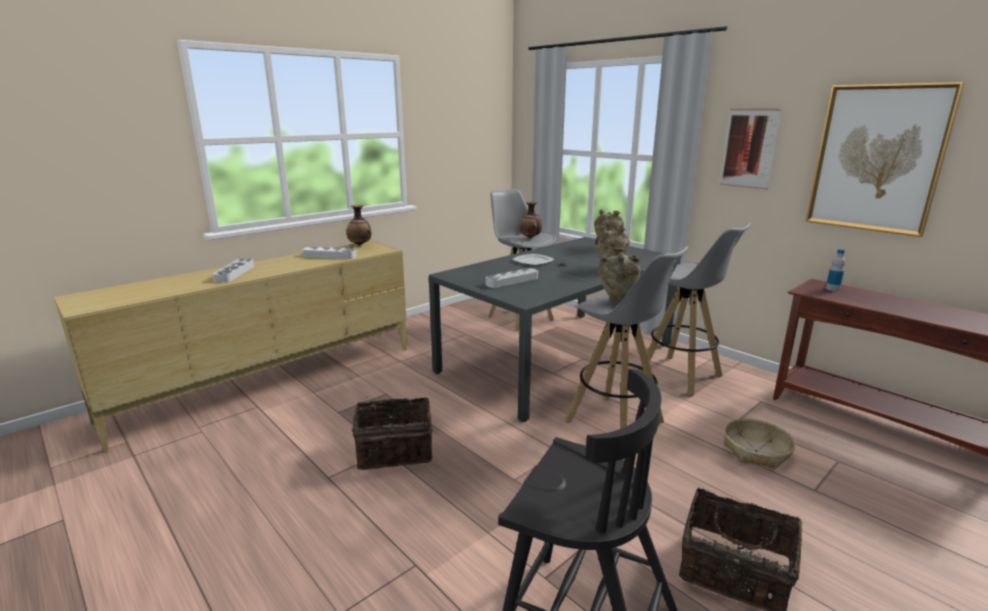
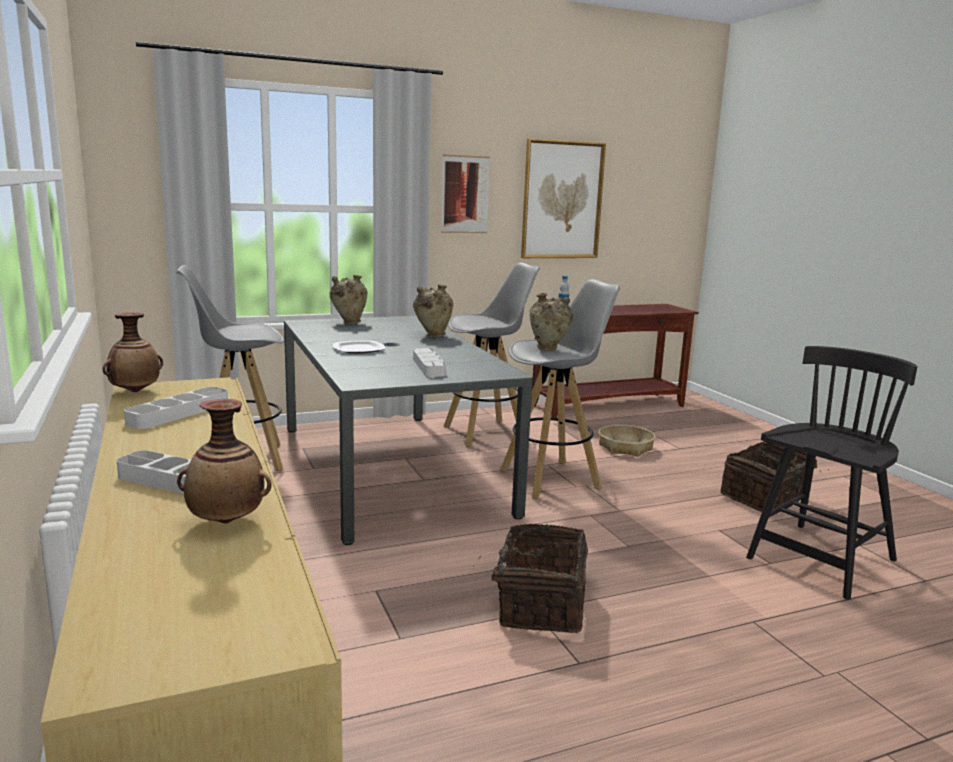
camera: 70 degrees left, 5 degrees down
(530, 238) = (256, 331): vase -> vase (227, 521)

